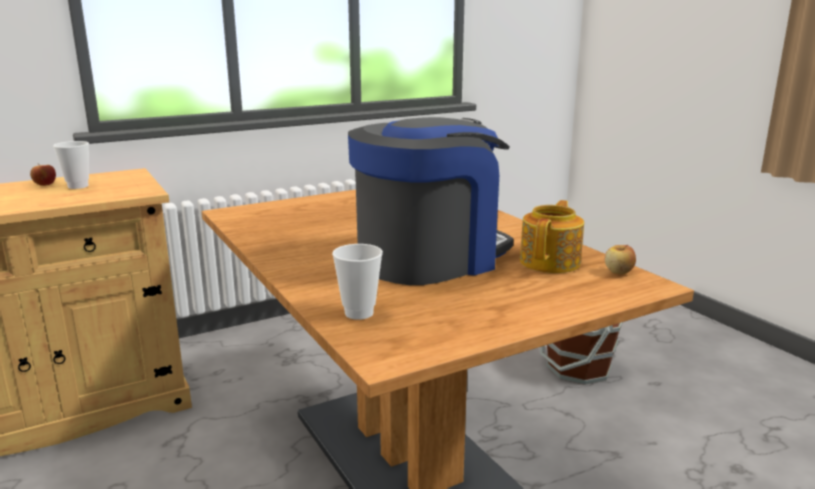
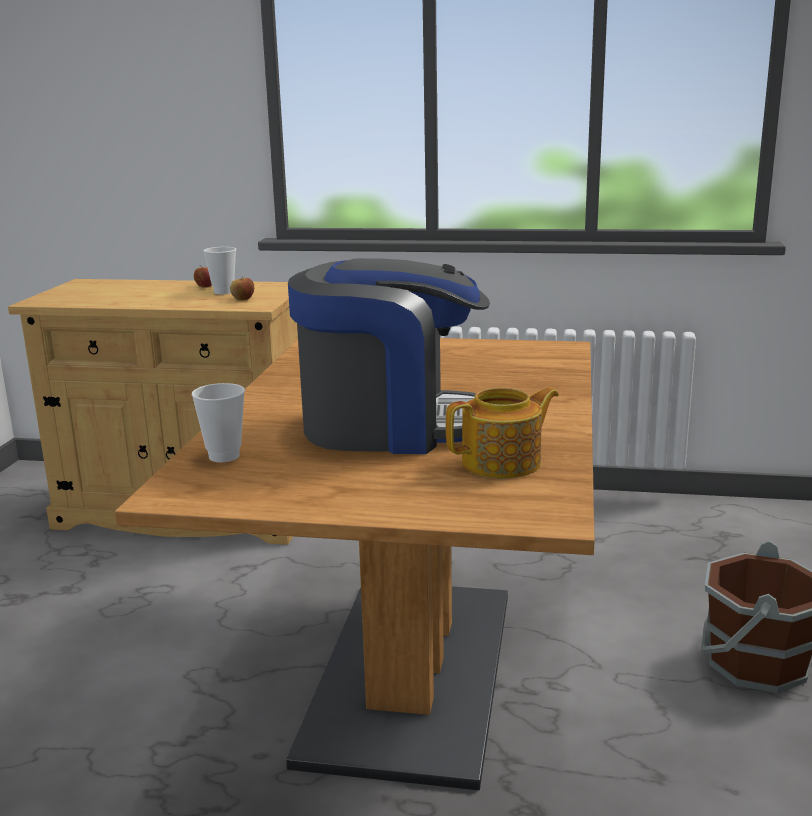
camera: 40 degrees right, 0 degrees up
(619, 272) = (551, 495): apple -> apple (243, 299)

